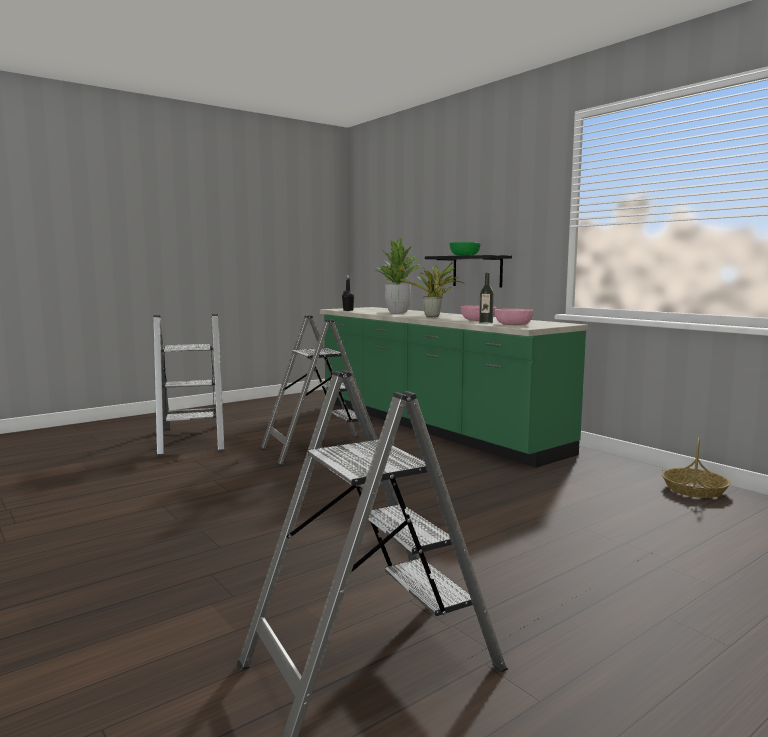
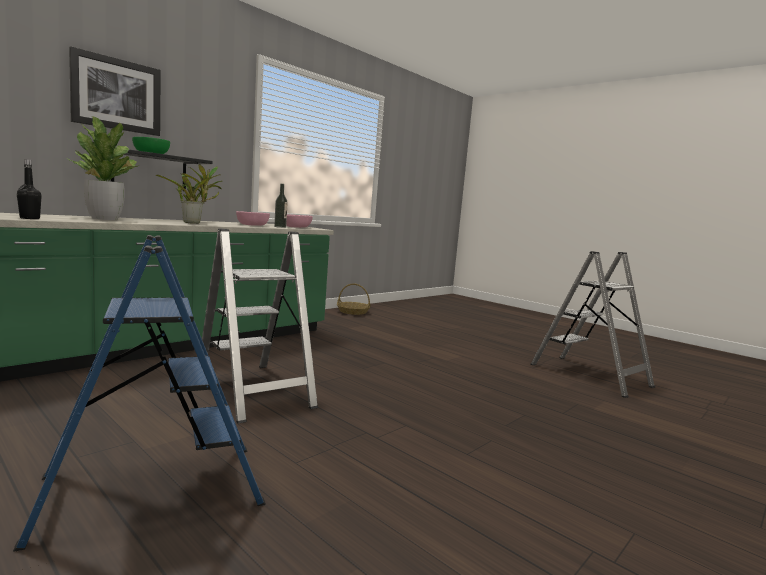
camera: 100 degrees left, 0 degrees up
(192, 438) = (149, 489): grey step ladder -> blue step ladder
(459, 210) = (117, 94): none -> picture

